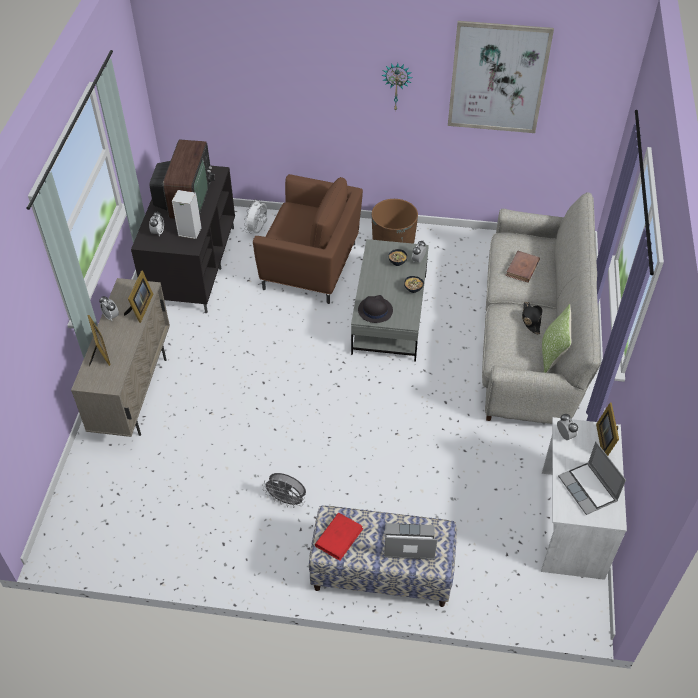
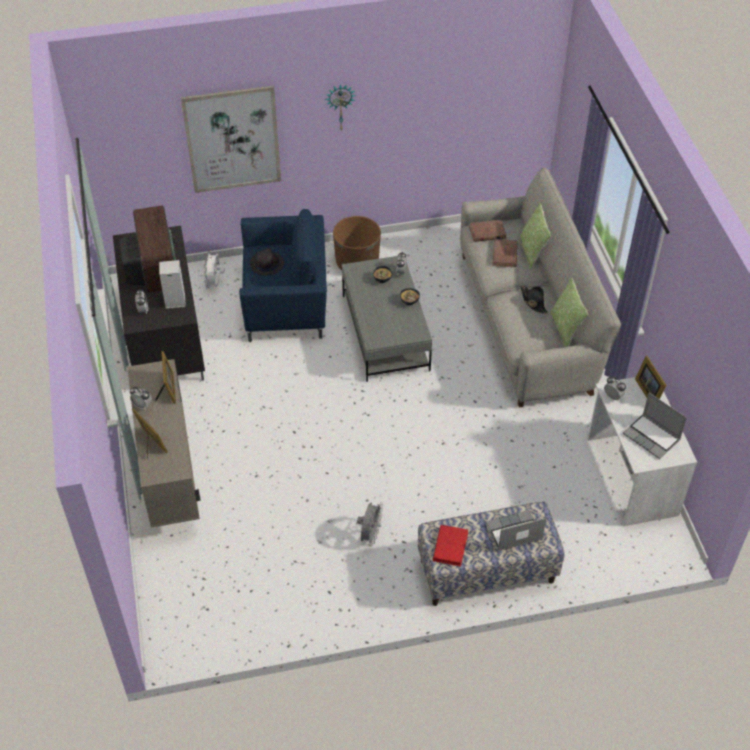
camera: 20 degrees left, 0 degrees up
(287, 500) = (370, 534): grey fan -> grey fan turned 75 degrees counterclockwise
(311, 267) = (287, 306): brown armchair -> blue armchair
(375, 310) = (383, 331): black hat -> black hat (266, 264)
(498, 78) = (438, 78): picture -> picture (232, 139)
(514, 243) = (487, 232): none -> brown book
(552, 272) = (532, 252): none -> pillow

